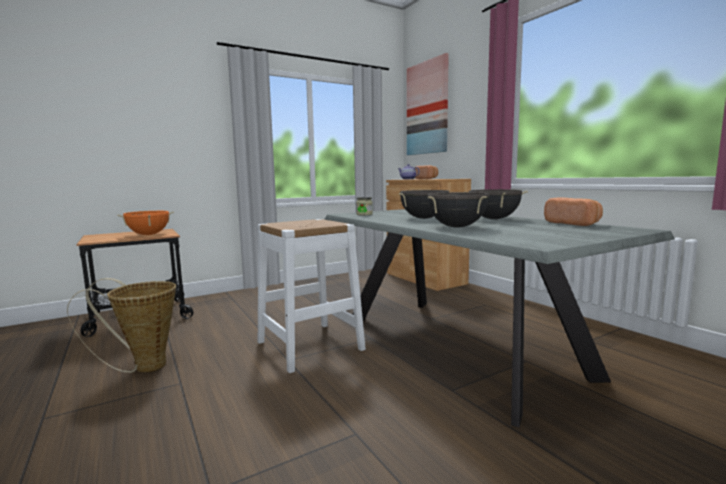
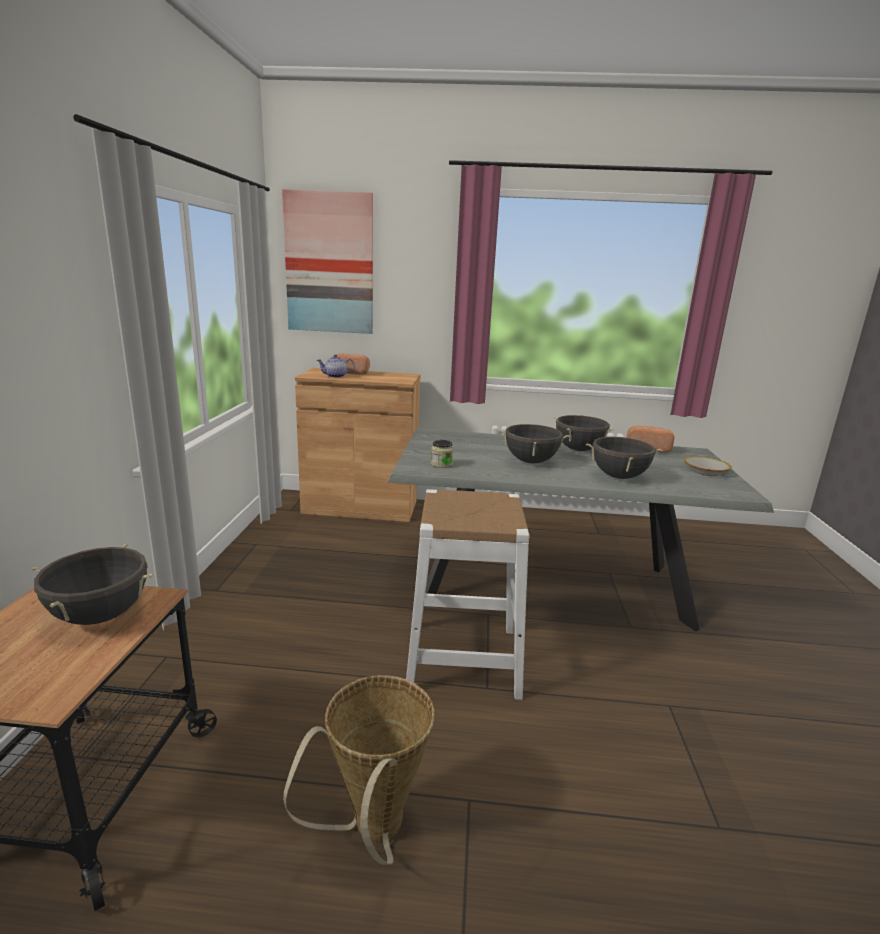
camera: 55 degrees left, 10 degrees up
(148, 234) = (101, 616): orange cooking pot -> black cooking pot
(571, 235) = (705, 471): none -> bowl

